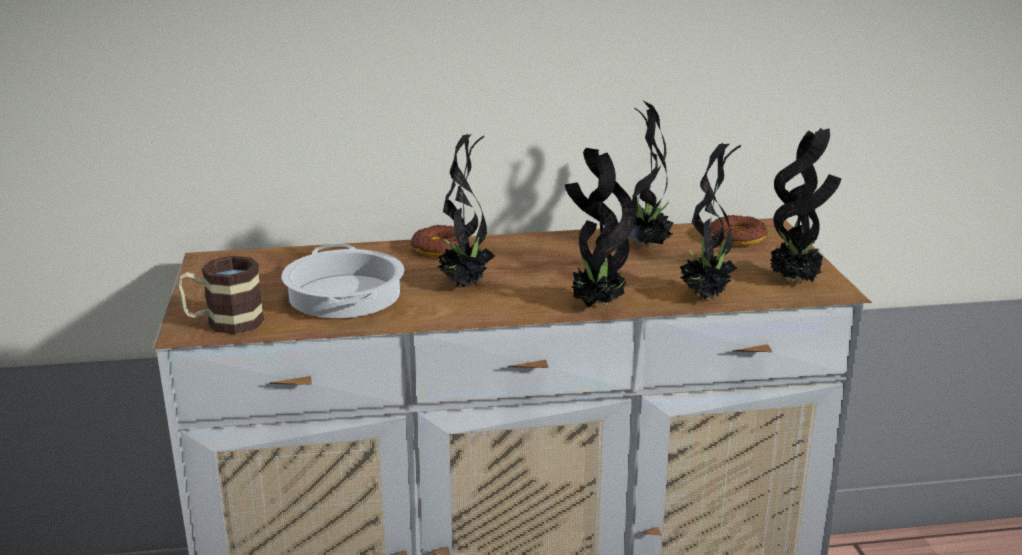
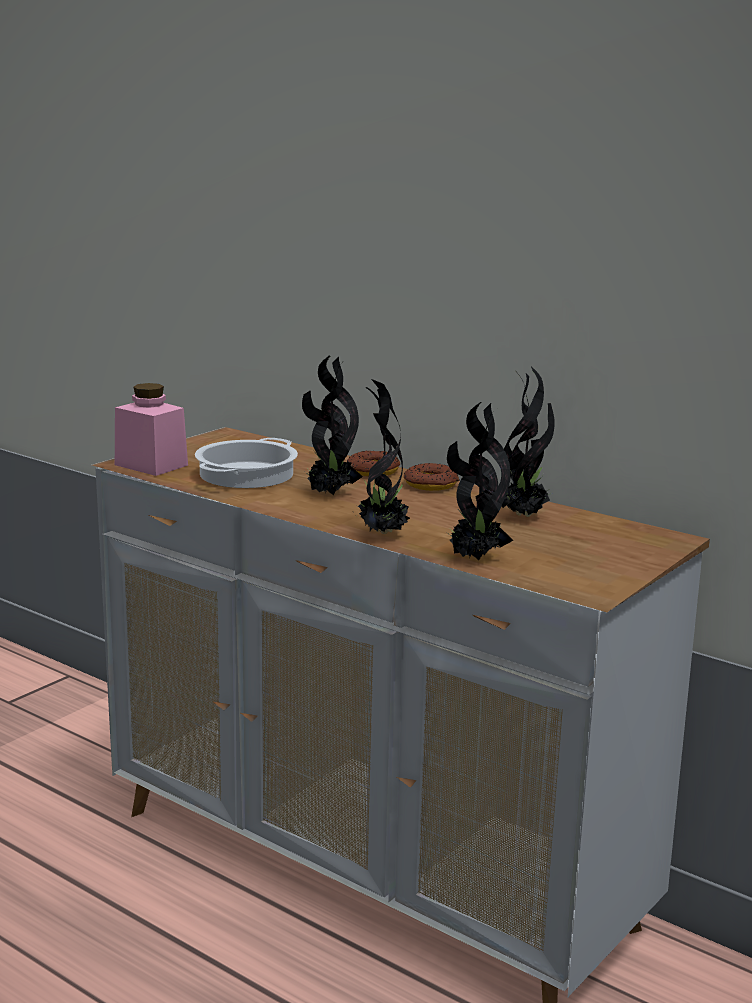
camera: 45 degrees right, 5 degrees down
(223, 323) = (151, 465): mug -> pink jar
(737, 238) = (617, 536): donut -> donut (431, 484)
(796, 281) = (579, 576): potted plant -> none

